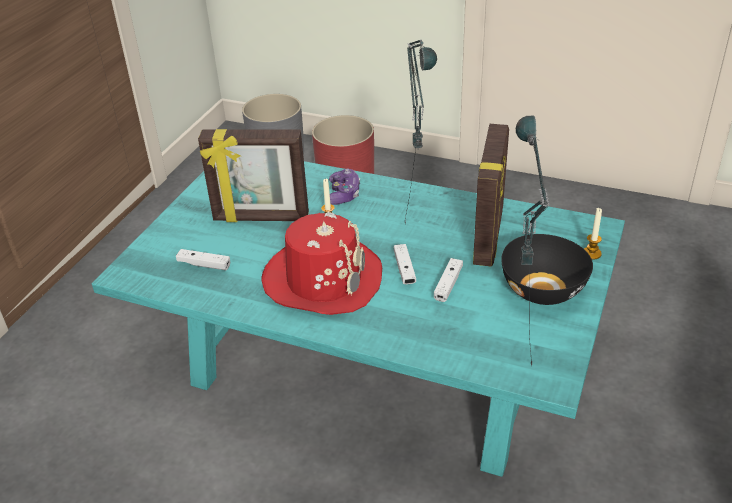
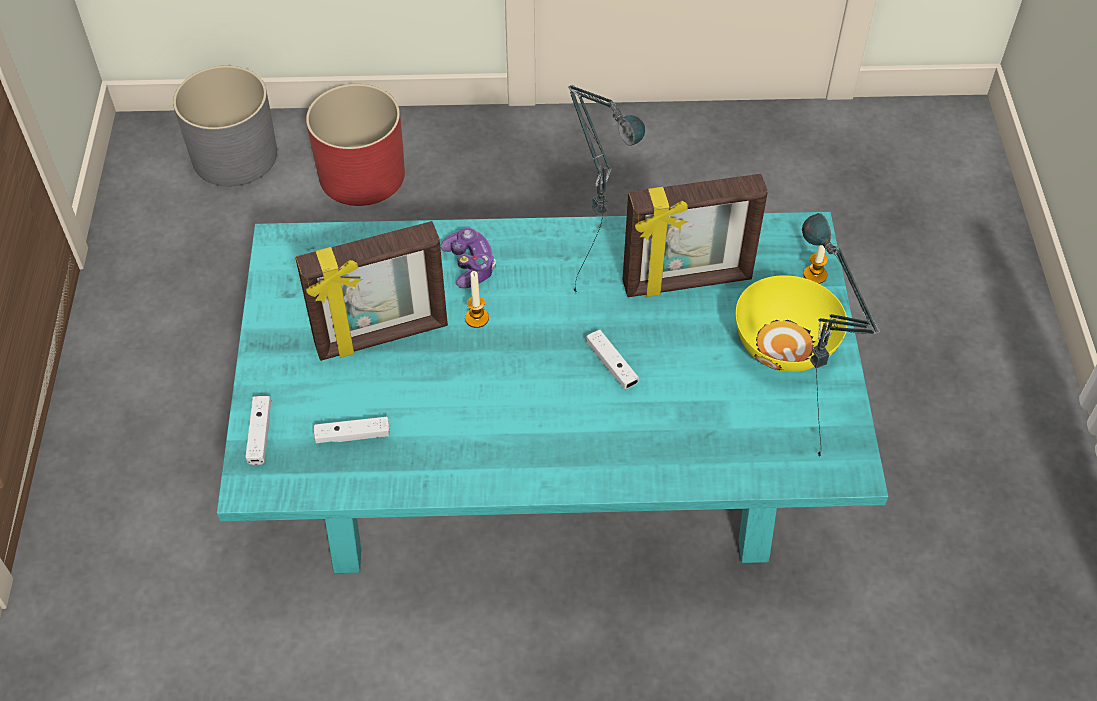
camera: 25 degrees left, 15 degrees up
(323, 279) = (520, 410): red hat -> none
(448, 284) = (674, 371): white game controller -> white game controller (260, 434)
(489, 236) = (687, 283): picture frame -> picture frame turned 90 degrees clockwise
(544, 290) = (786, 345): black bowl -> yellow bowl

